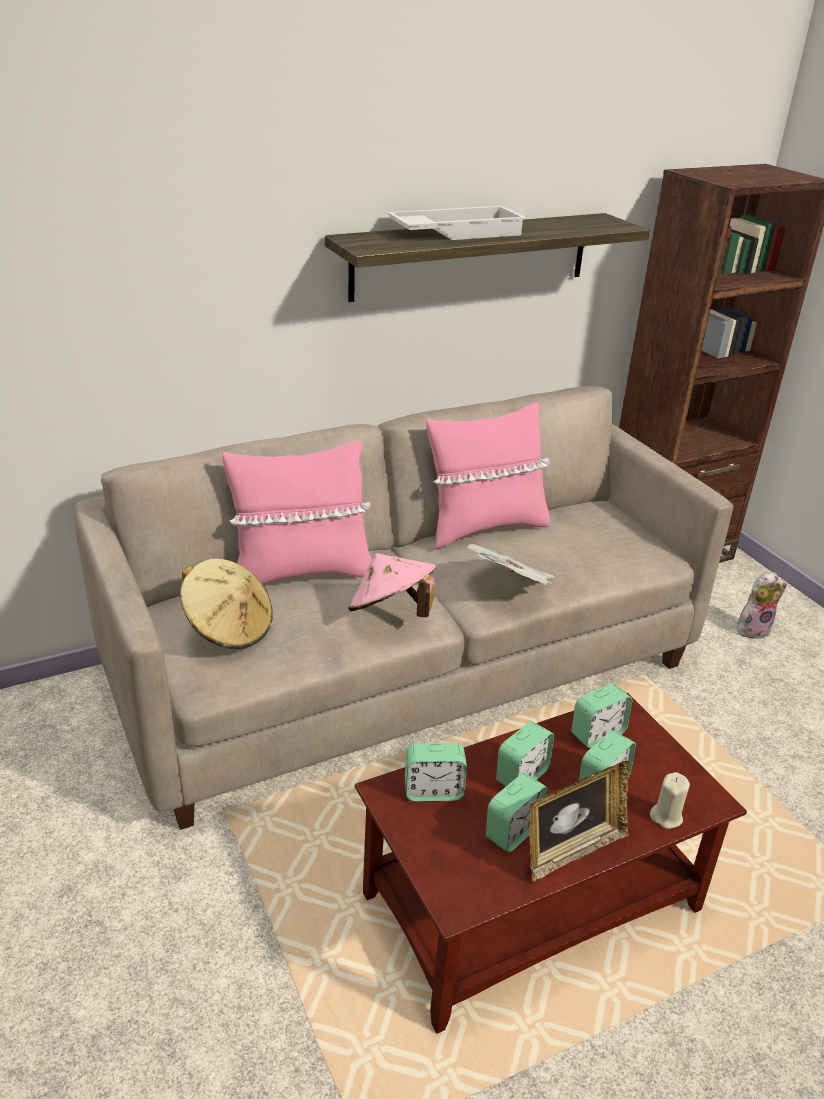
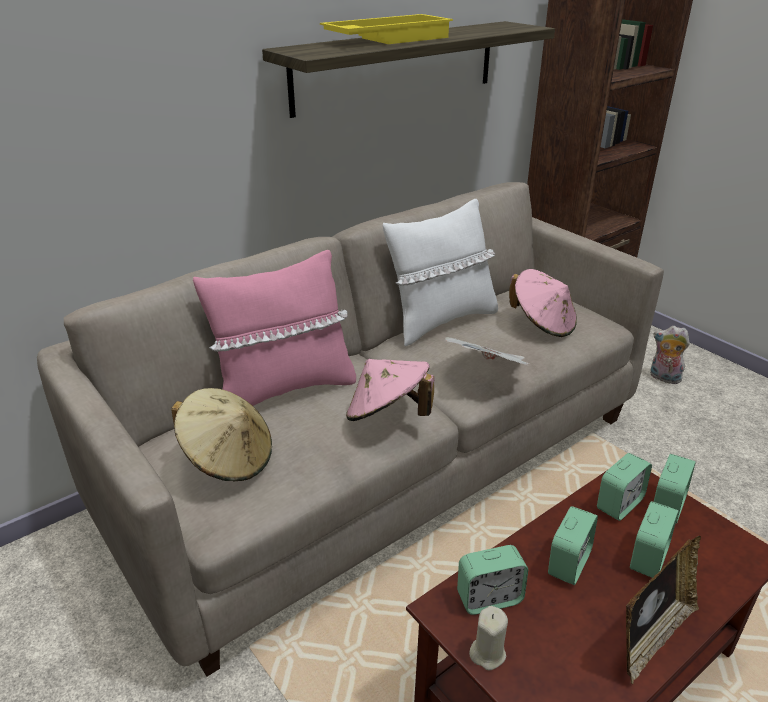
camera: 10 degrees left, 0 degrees up
(456, 232) = (387, 39): white tray -> yellow tray
(484, 527) = (441, 321): pink pillow -> white pillow
(513, 831) = (586, 628): alarm clock -> alarm clock (667, 506)
(591, 545) = (542, 324): none -> pink hat
(666, 816) = (721, 579): beige candle -> beige candle (487, 653)
(753, 629) = (663, 378): plush toy -> plush toy turned 120 degrees counterclockwise

